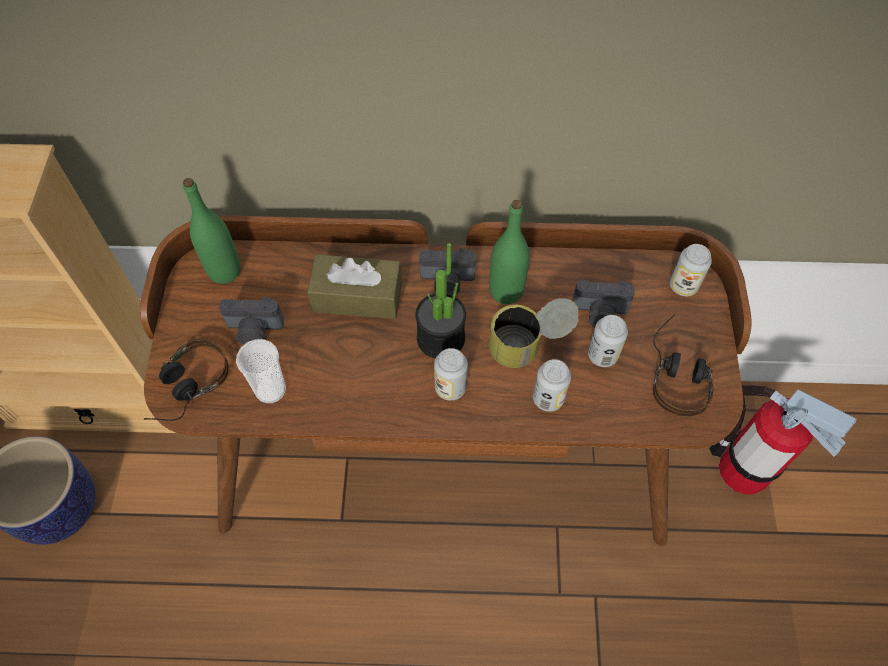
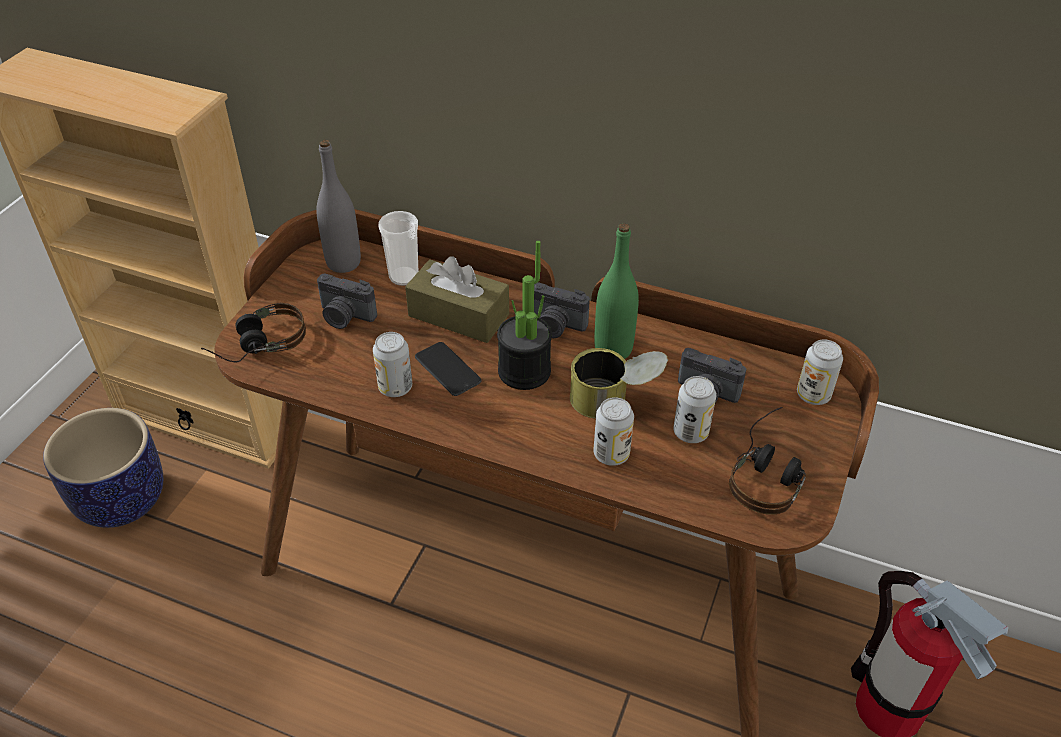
camera: 20 degrees right, 15 degrees down
(224, 271) = (343, 263): green bottle -> grey bottle
(270, 390) = (334, 368): cup -> cup (404, 277)
(373, 358) = (447, 369): none -> phone
(450, 387) = (512, 416): can -> can (395, 387)

